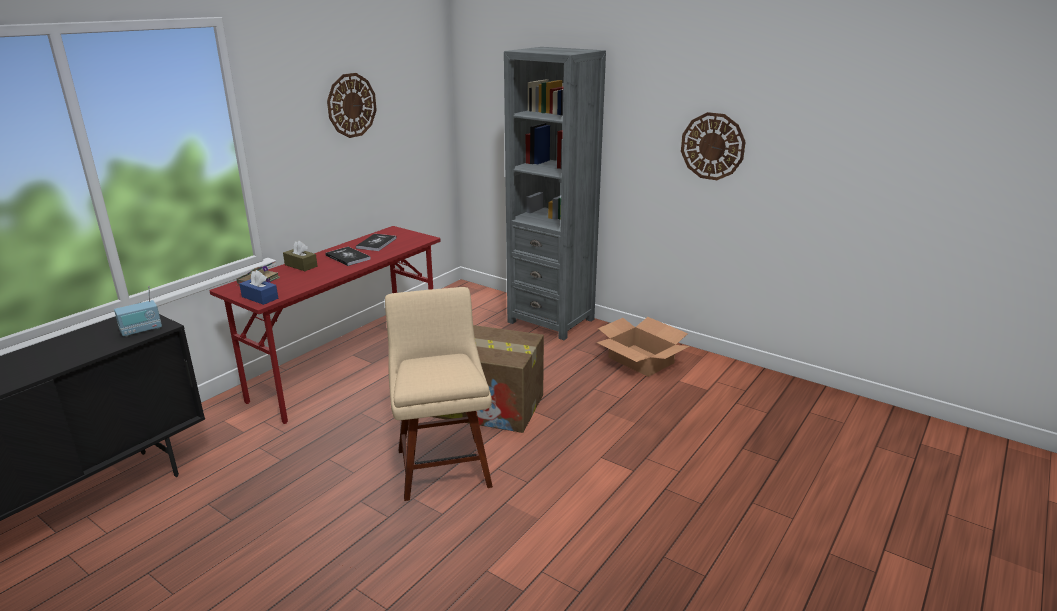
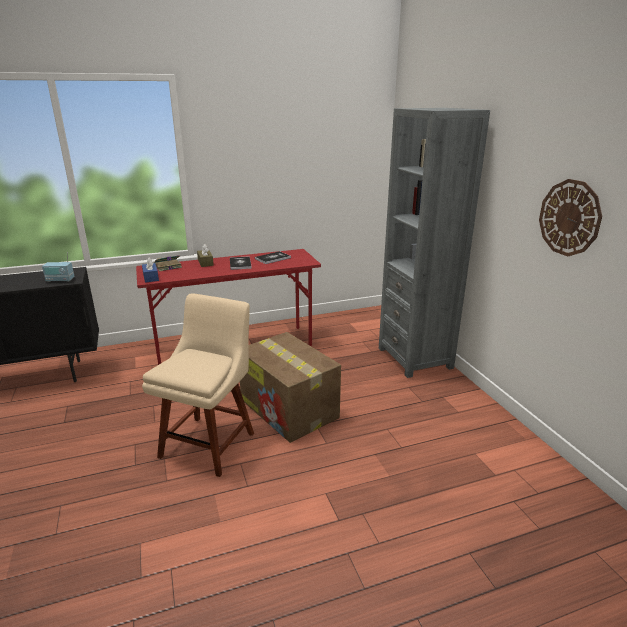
camera: 35 degrees right, 0 degrees up
(351, 105) = (284, 150): wall clock -> none
(641, 360) = (457, 420): cardboard box -> none

